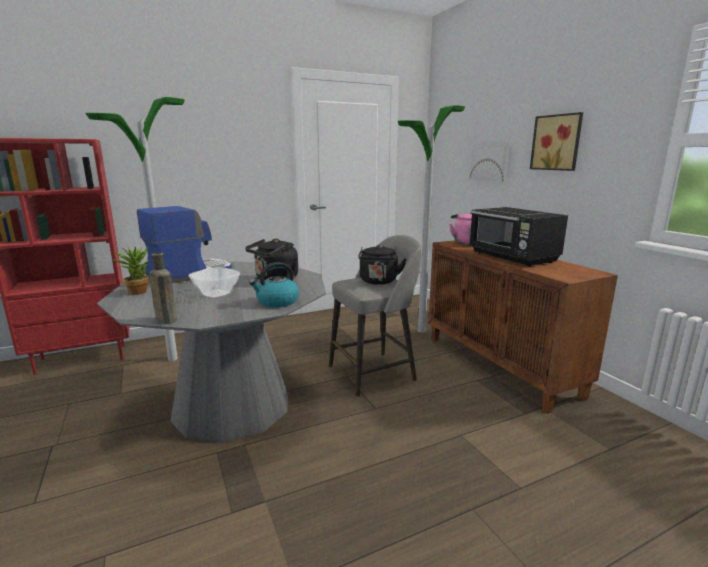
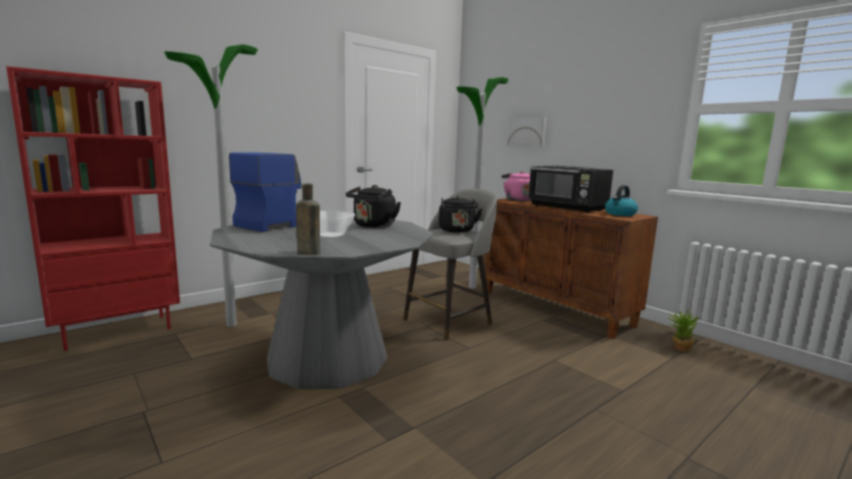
camera: 15 degrees left, 5 degrees down
(138, 291) = (242, 235): potted plant -> potted plant (678, 348)
(277, 302) = (398, 239): kettle -> kettle (620, 214)
(557, 142) = (592, 112): picture -> none

